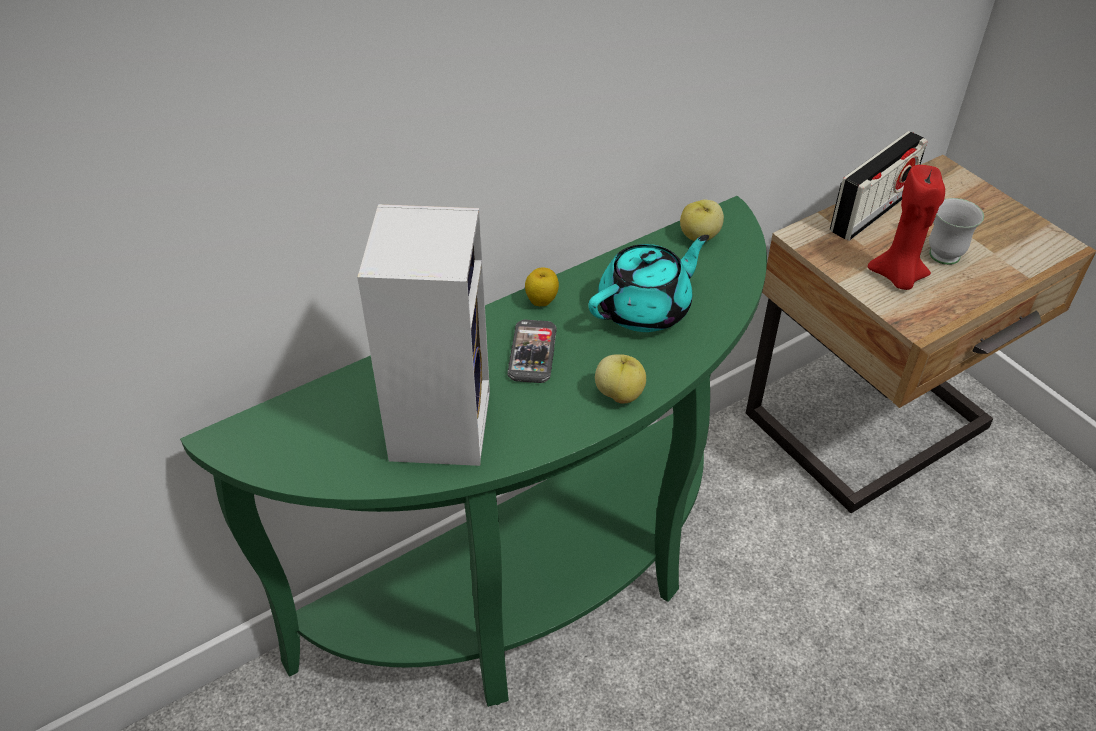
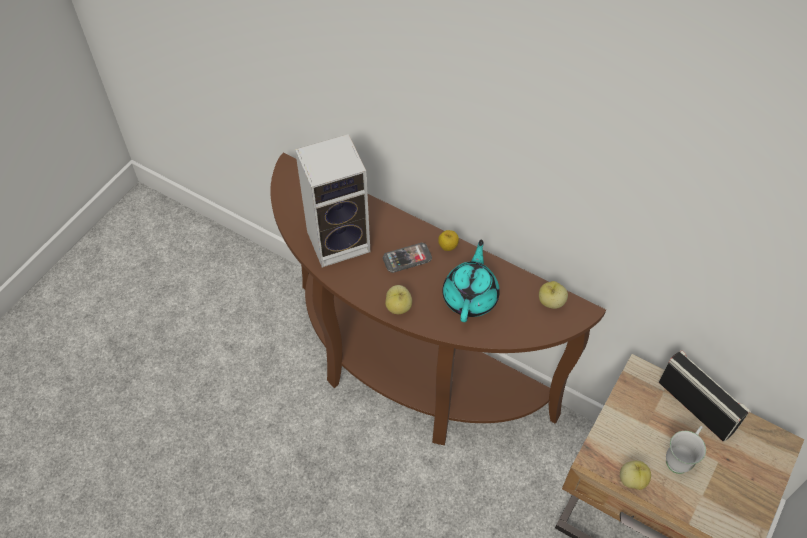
camera: 65 degrees right, 10 degrees up
(540, 590) = (407, 375): green console table -> brown console table
(646, 309) = (470, 296): turquoise teapot -> turquoise teapot turned 105 degrees counterclockwise
(871, 211) = (695, 406): radio -> radio turned 150 degrees counterclockwise
(898, 277) = (633, 438): red candle -> none
(957, 300) = (632, 479): none -> apple

